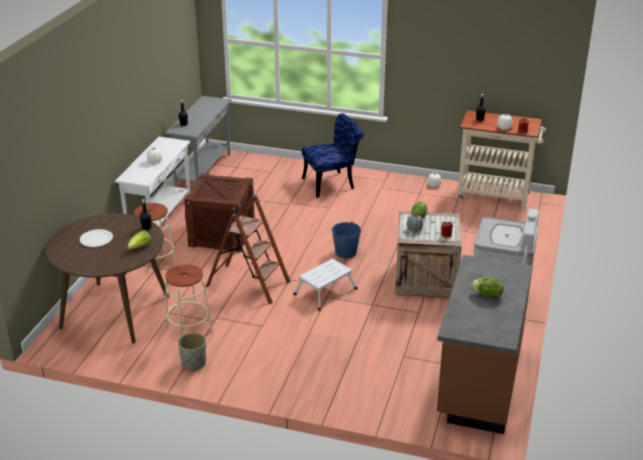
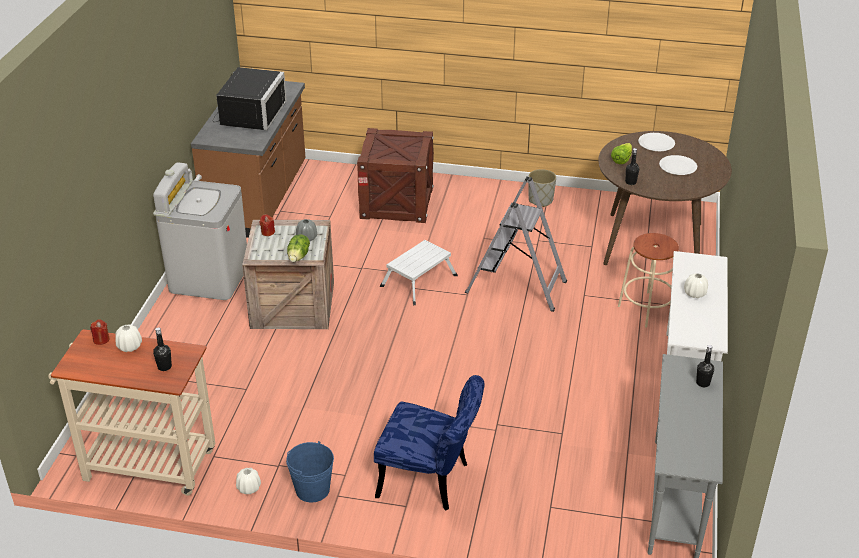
camera: 175 degrees right, 5 degrees up
(97, 262) = (656, 143): none -> white plate
(189, 328) = (562, 231): beige stool -> none
(222, 235) = (579, 357): crate -> crate (396, 202)
(247, 283) = (517, 286): brown step ladder -> grey step ladder
(333, 183) = (431, 481): blue chair -> blue chair turned 135 degrees counterclockwise
(346, 252) = (397, 338): blue bucket -> blue bucket (312, 489)
(487, 294) = (248, 114): lettuce -> black microwave

